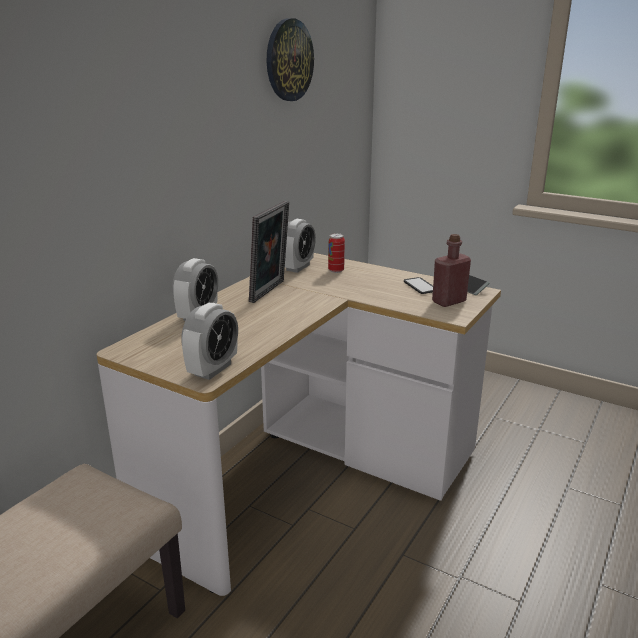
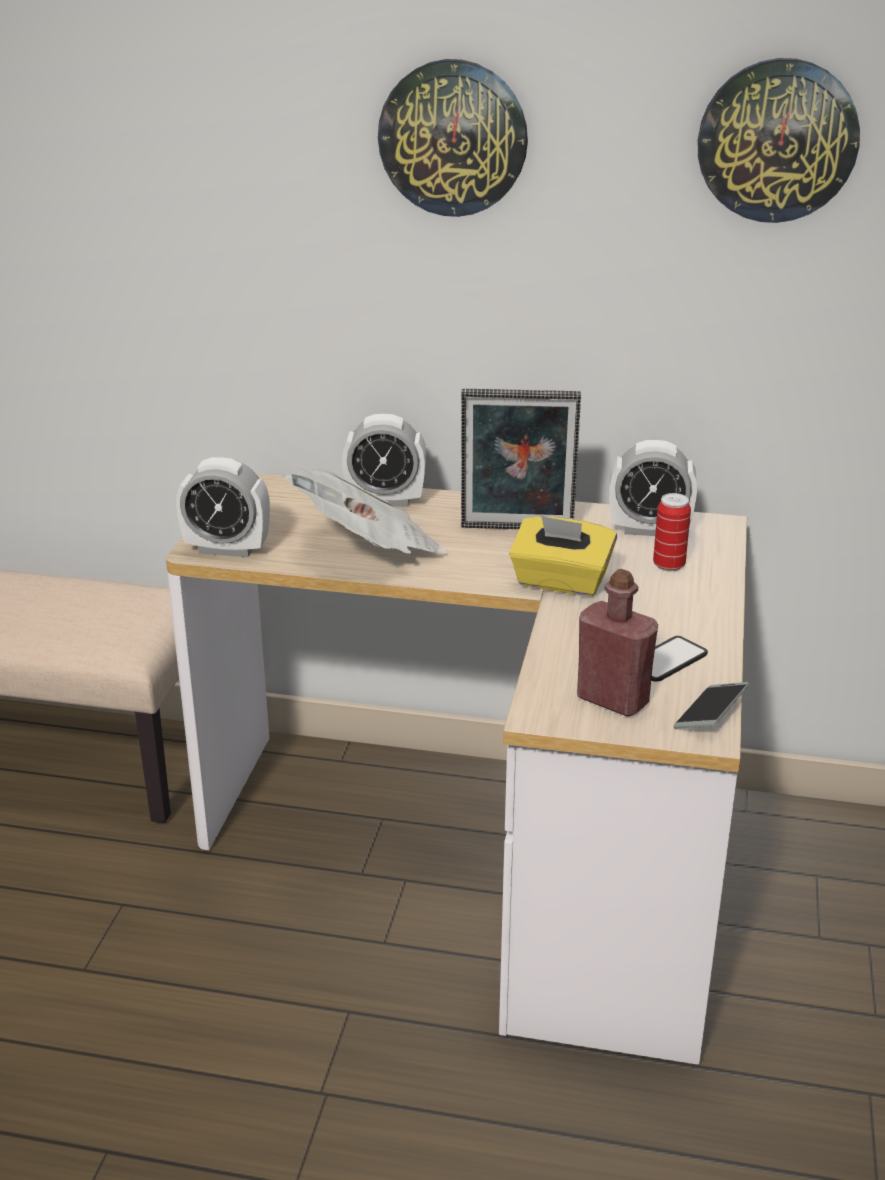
camera: 70 degrees right, 5 degrees up
(177, 75) = (453, 138): none -> wall clock
(257, 328) = (369, 550): none -> newspaper
(334, 292) = (561, 582): none -> yellow tissue box

